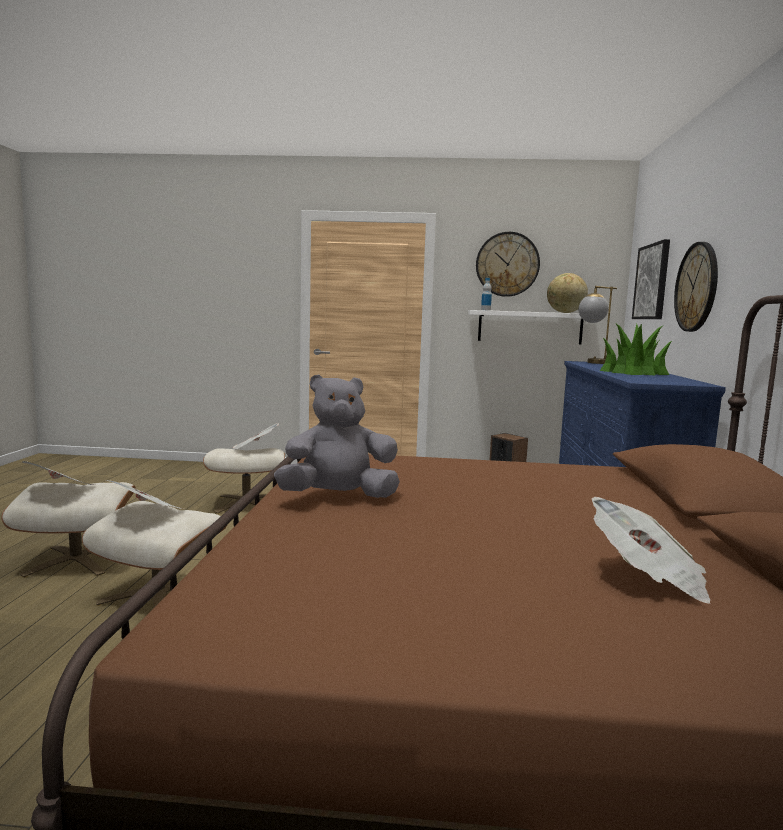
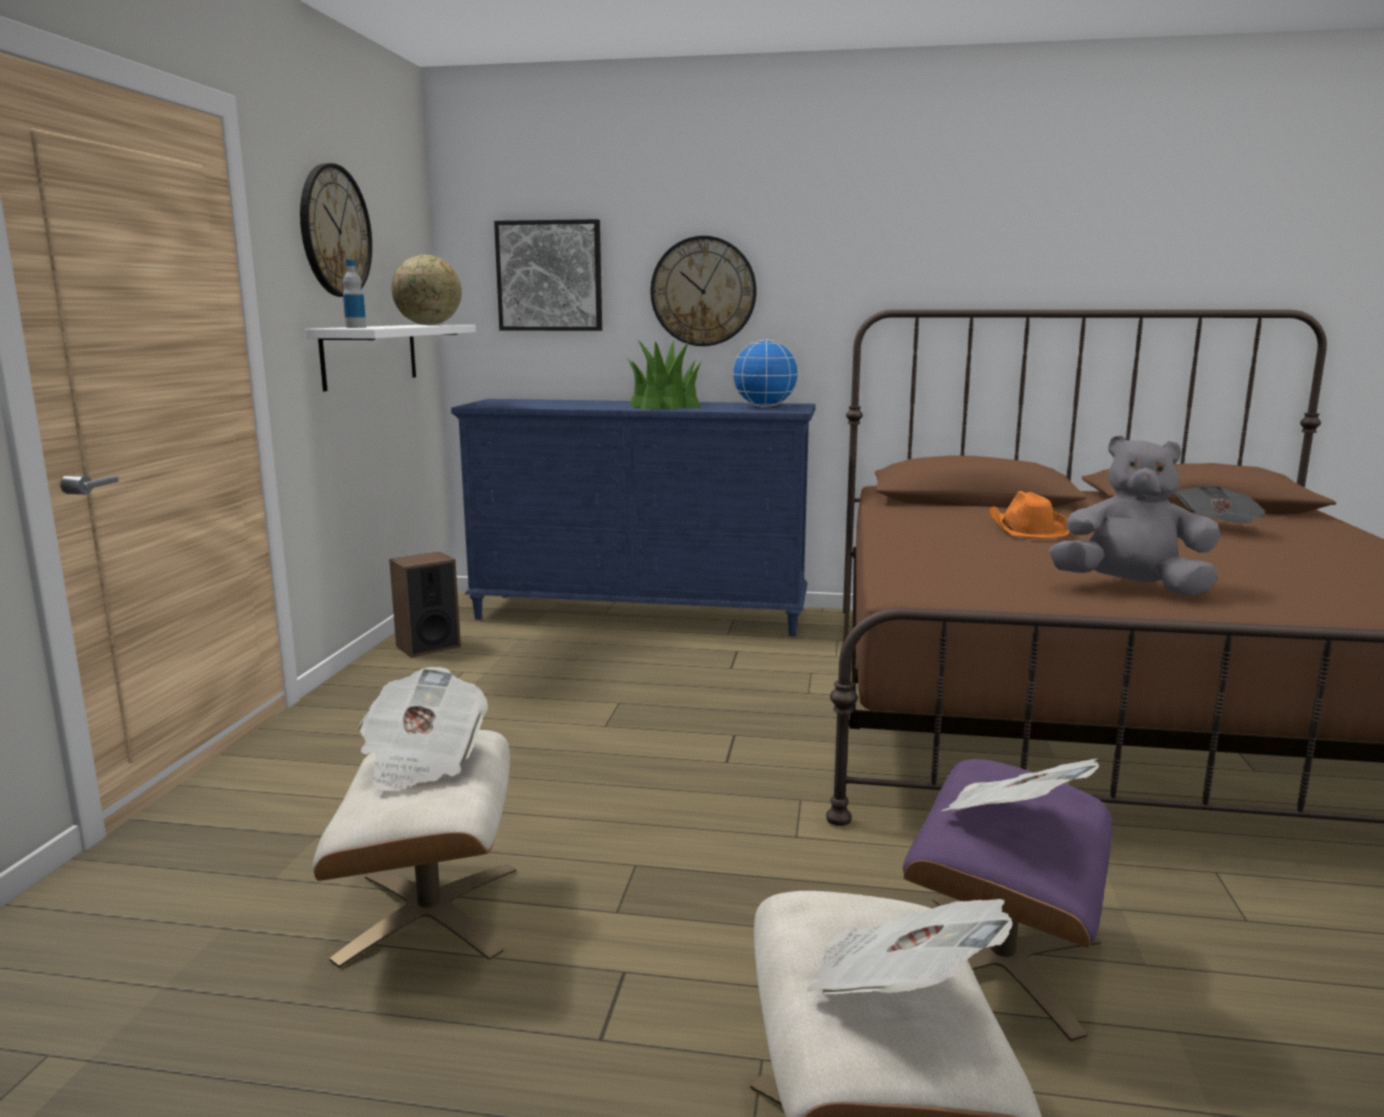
camera: 85 degrees left, 5 degrees up
(159, 594) = (1000, 962): beige ottoman -> purple ottoman
(338, 497) = (1130, 588): grey plush toy -> grey plush toy turned 120 degrees clockwise
(546, 495) = (1025, 529): none -> orange hat
(593, 363) = (502, 404): table lamp -> none
(663, 380) = (765, 407): none -> globe

